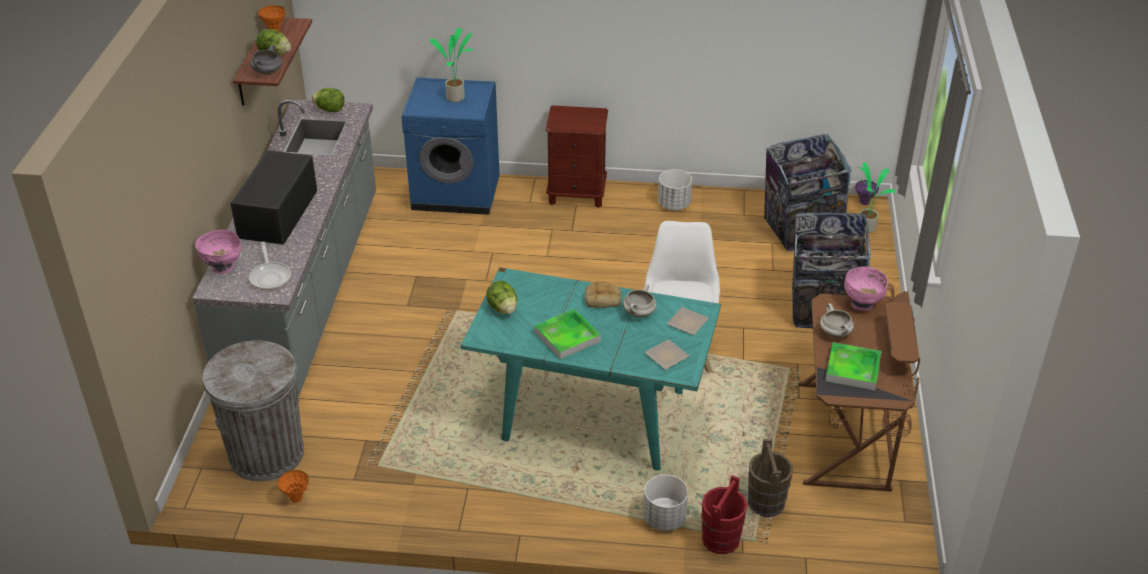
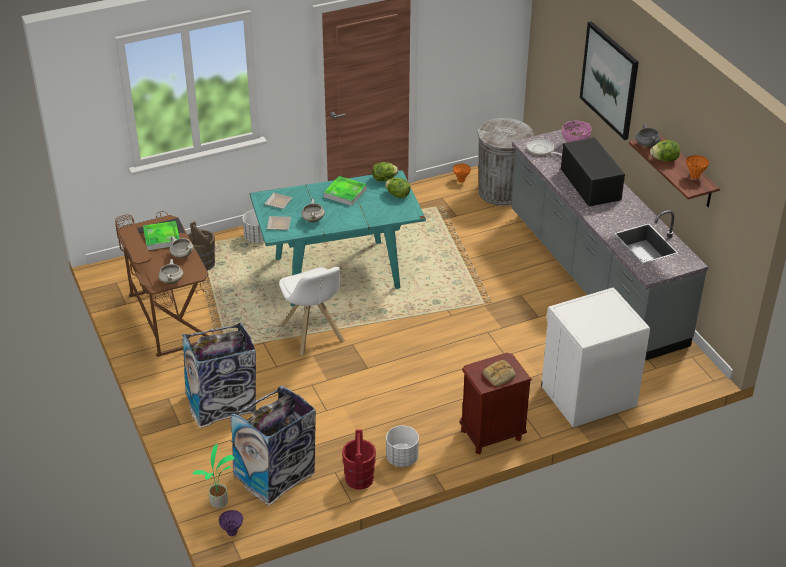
camera: 150 degrees right, 0 degrees up
(189, 140) = (609, 80): none -> picture
(330, 110) = (667, 267): lettuce -> lettuce (384, 179)
(456, 194) = (587, 395): blue washing machine -> white washing machine
(457, 97) = (593, 319): potted plant -> none
(603, 298) = (342, 221): bread -> bread (499, 376)
(721, 539) = (220, 239): red bucket -> red bucket (359, 479)
(862, 304) = (171, 281): pink bowl -> white cooking pot

